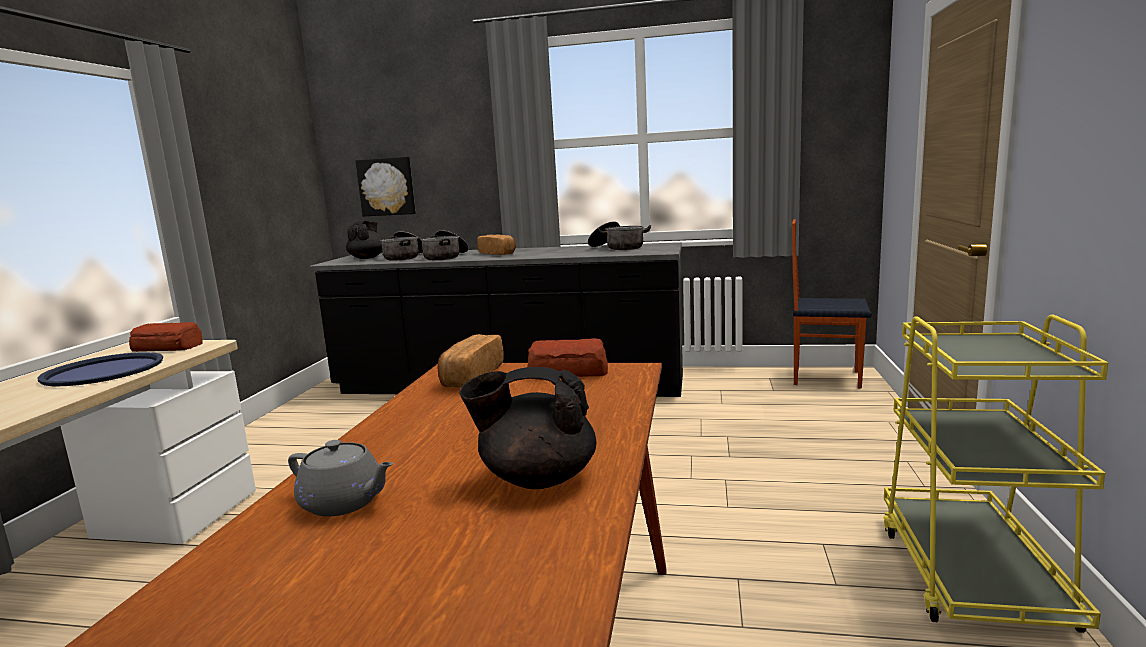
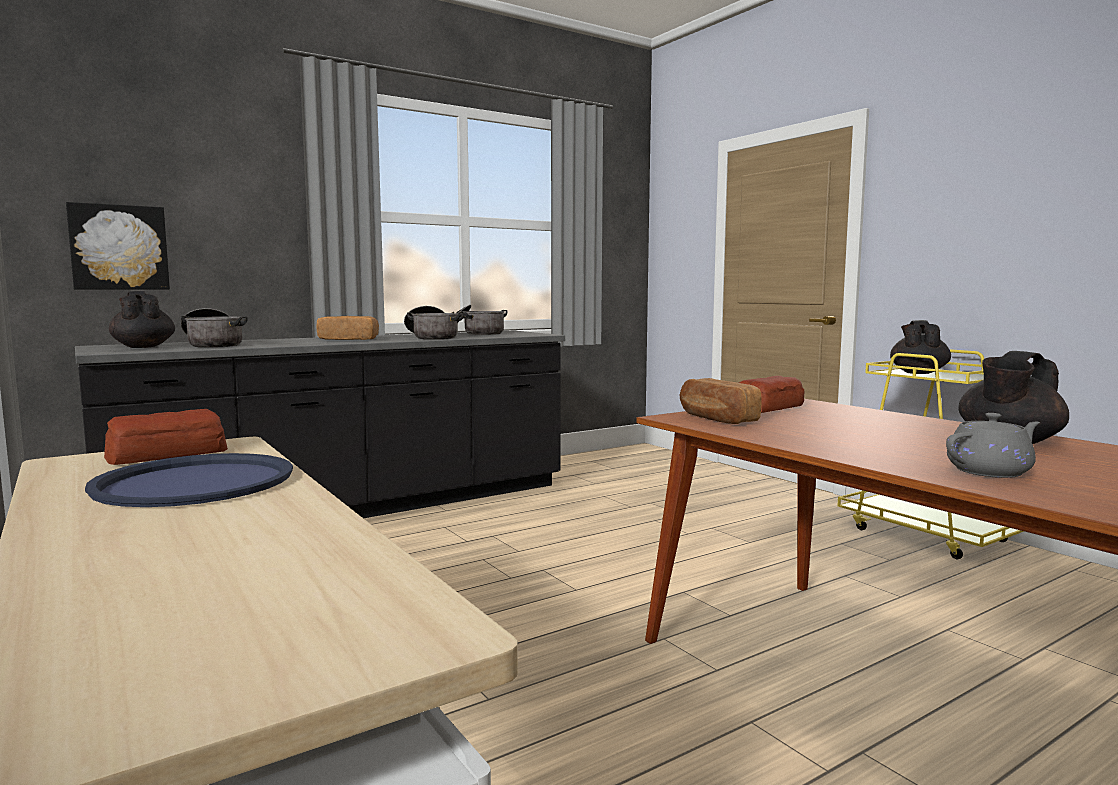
camera: 45 degrees left, 5 degrees down
(446, 257) = (286, 343): cooking pot -> cooking pot (432, 337)
(825, 377) = (630, 454): chair -> none
(969, 347) = (918, 373): none -> black teapot

